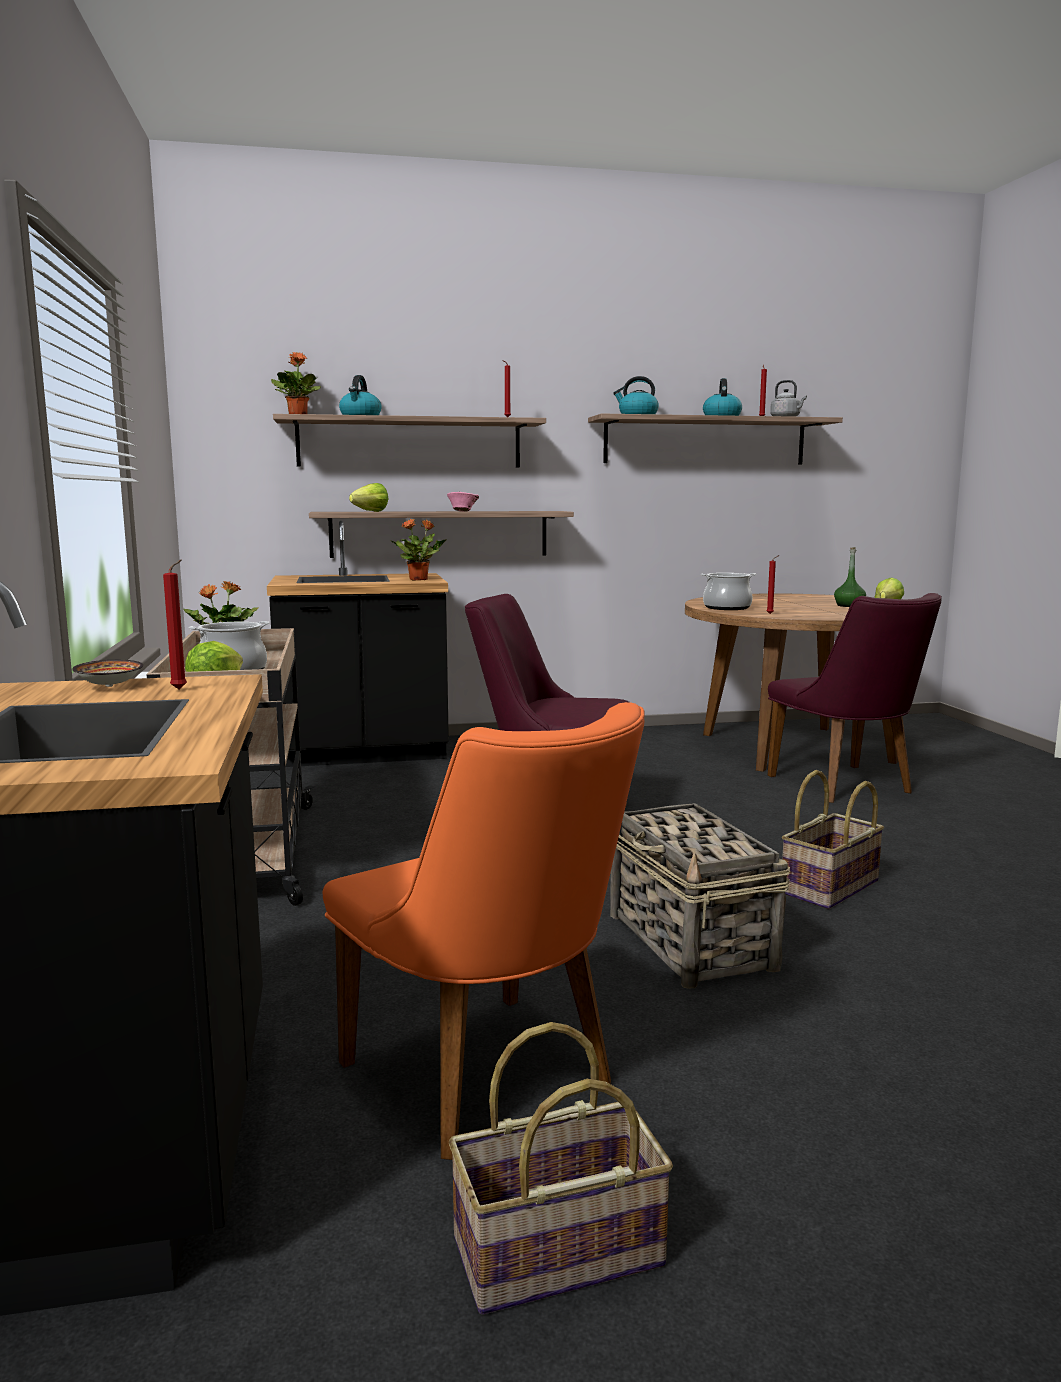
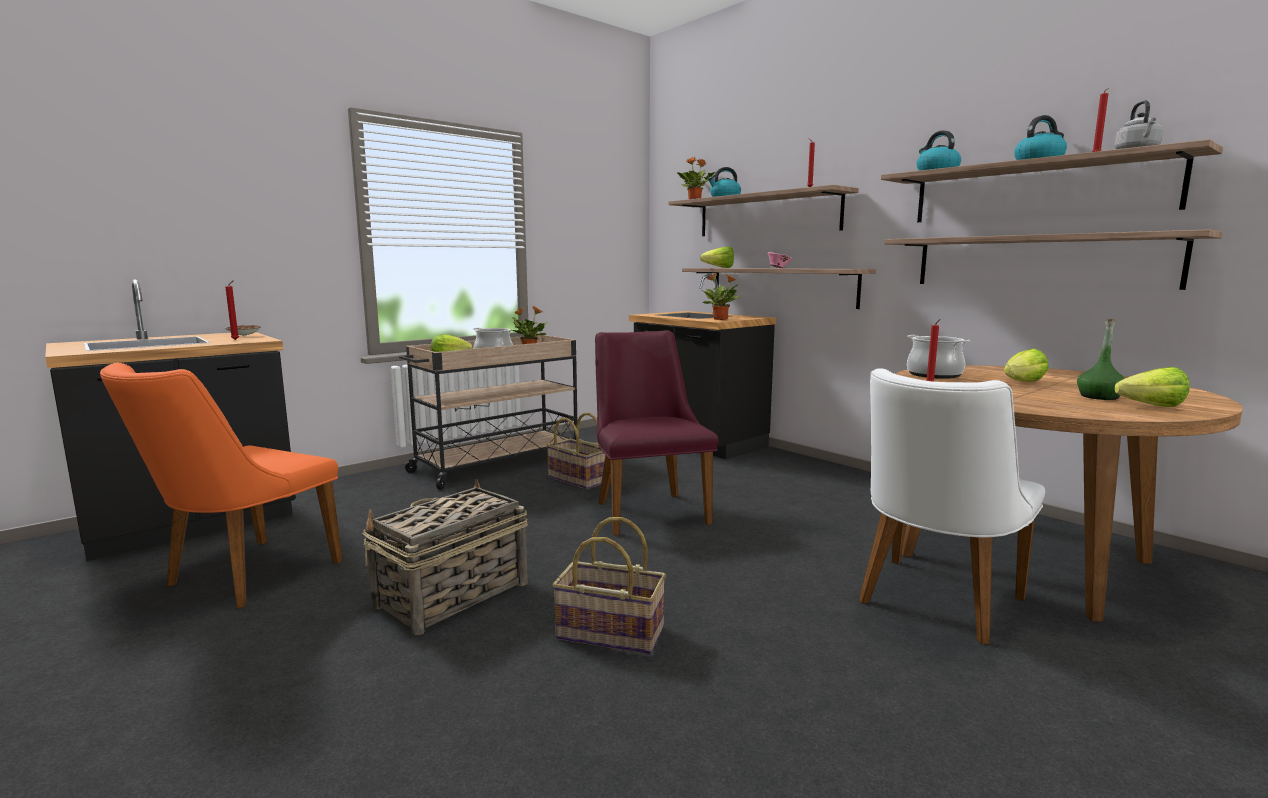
camera: 60 degrees right, 0 degrees up
(558, 1255) = (75, 627): basket -> basket (577, 479)
(710, 503) = (1038, 261): none -> shelf
(782, 605) = (1018, 383): none -> lettuce
(848, 787) = (932, 604): purple chair -> white chair

